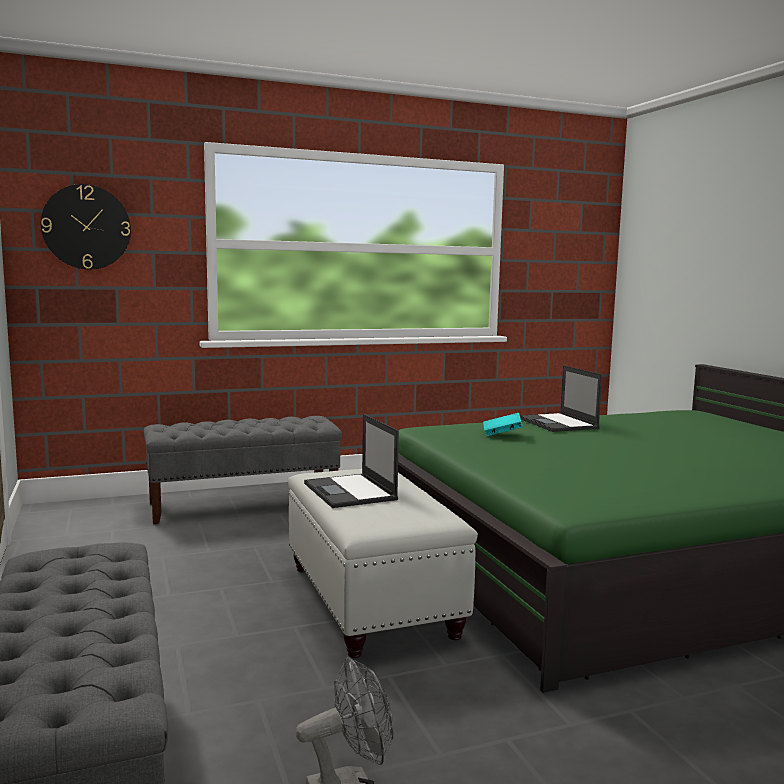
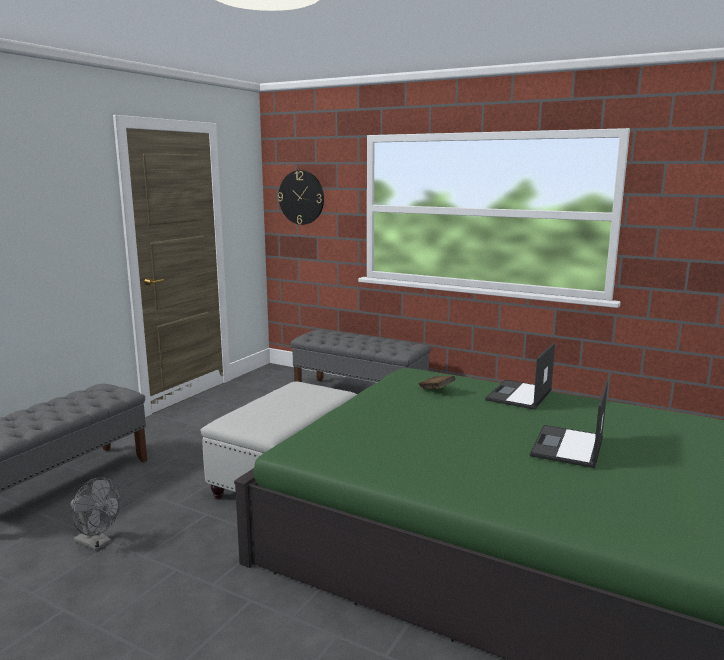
camera: 50 degrees right, 5 degrees up
(350, 492) = (281, 400): laptop -> laptop (567, 447)
(502, 434) = (436, 390): turquoise book -> brown book

